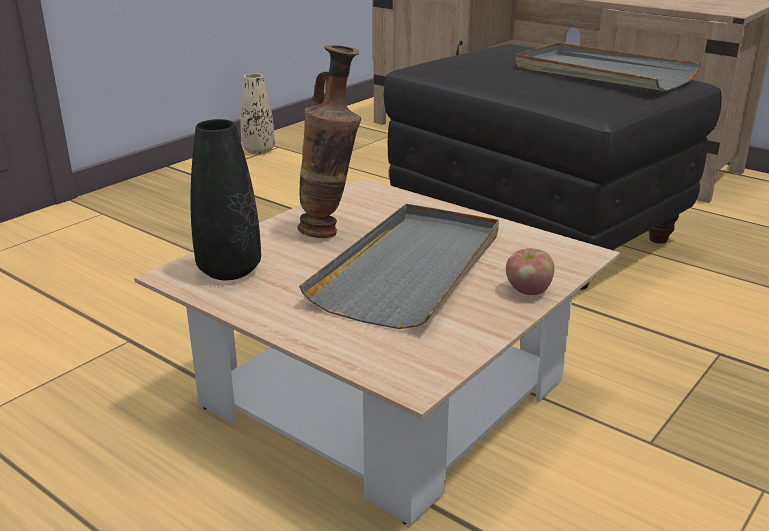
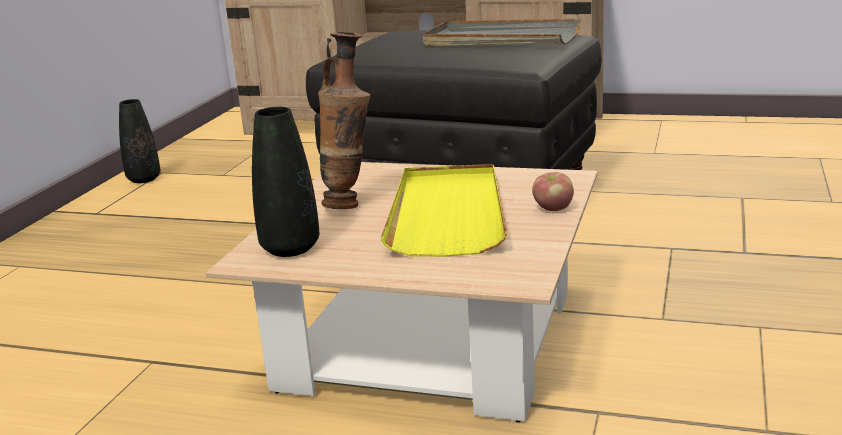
camera: 20 degrees left, 5 degrees down
(258, 150) = (144, 179): beige vase -> black vase
(412, 269) = (447, 214): grey tray -> yellow tray

